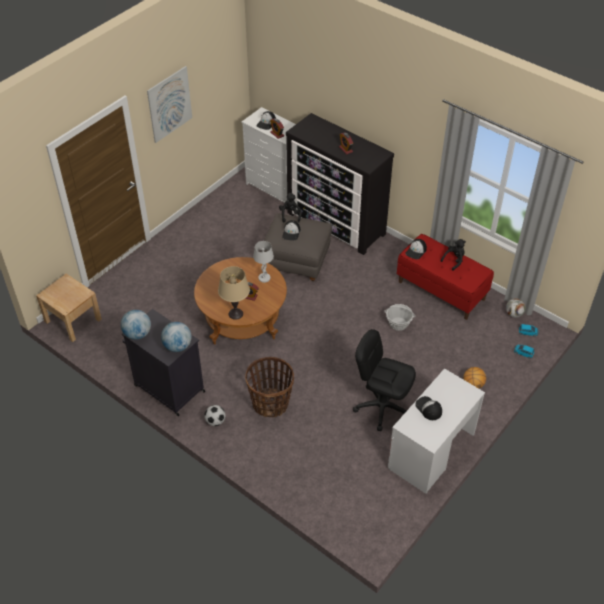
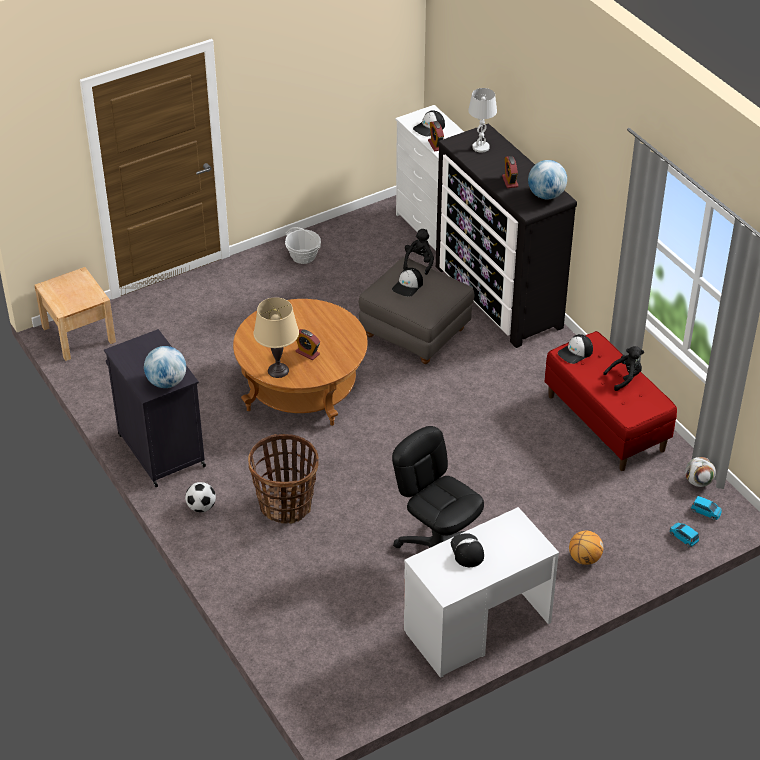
camera: 20 degrees right, 5 degrees down
(137, 334) = (123, 355): globe -> globe (546, 195)
(169, 104) = (283, 67): picture -> none
(264, 278) = (340, 335): white table lamp -> white table lamp (480, 147)
(398, 324) = (518, 451): basket -> basket (303, 256)

